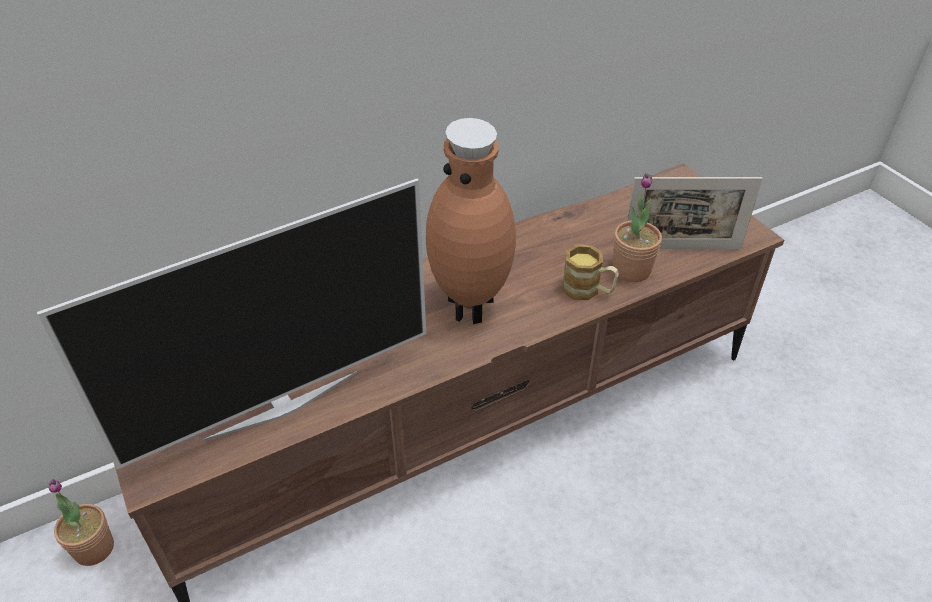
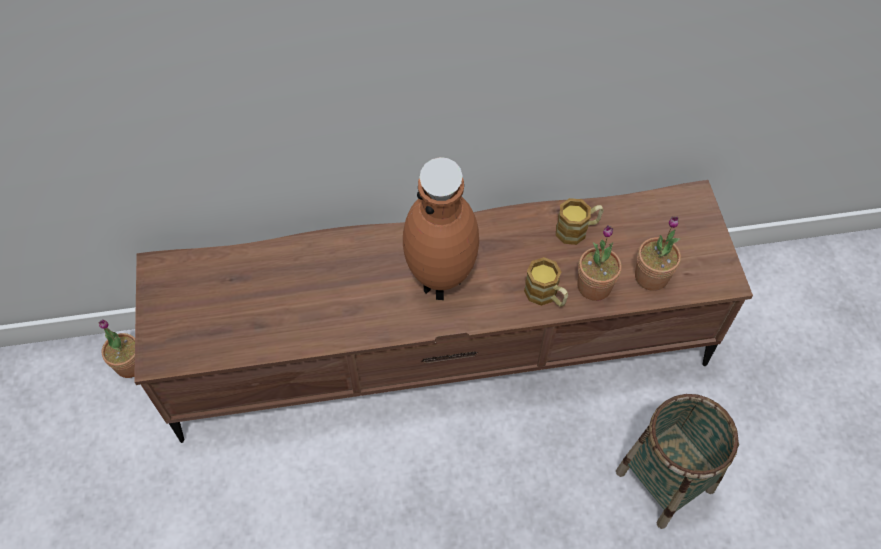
camera: 20 degrees right, 15 degrees up
(282, 403) = (264, 326): television -> none
(586, 228) = (577, 230): none -> mug
(681, 248) = (651, 276): picture frame -> potted plant
(759, 476) = (665, 480): none -> basket

